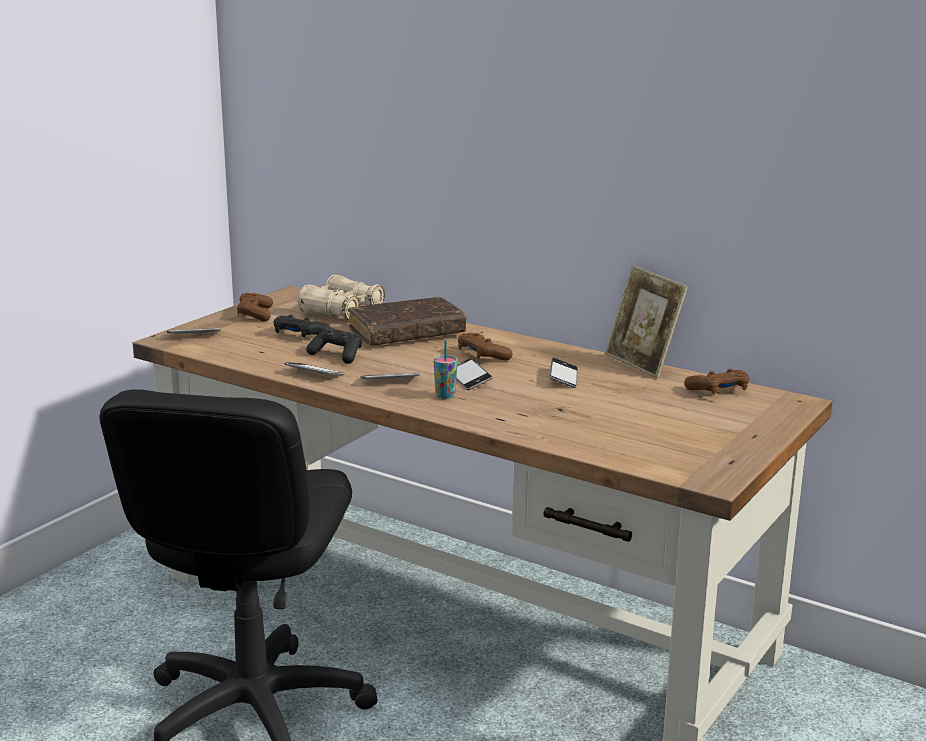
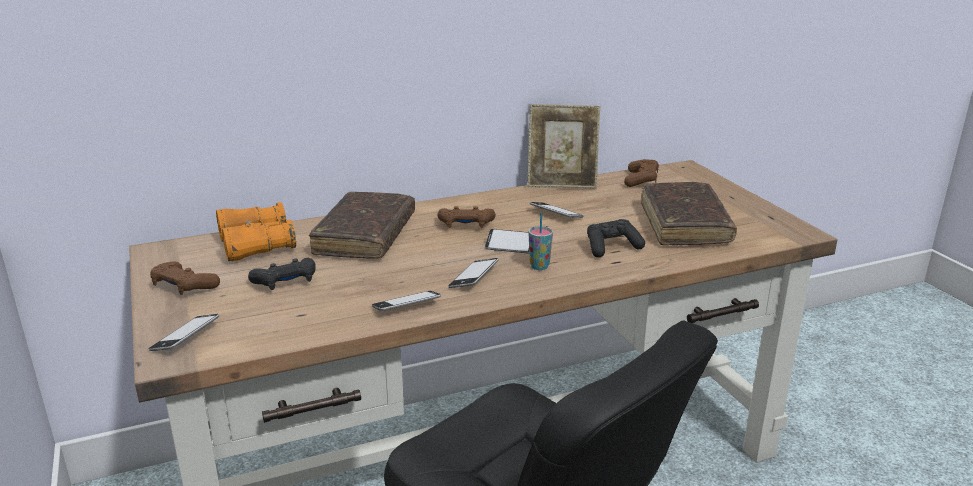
camera: 55 degrees left, 5 degrees up
(337, 355) = (372, 281): black game controller -> black game controller (611, 247)
(342, 311) = (256, 245): beige binoculars -> orange binoculars
(635, 428) = (684, 224): none -> brown book

